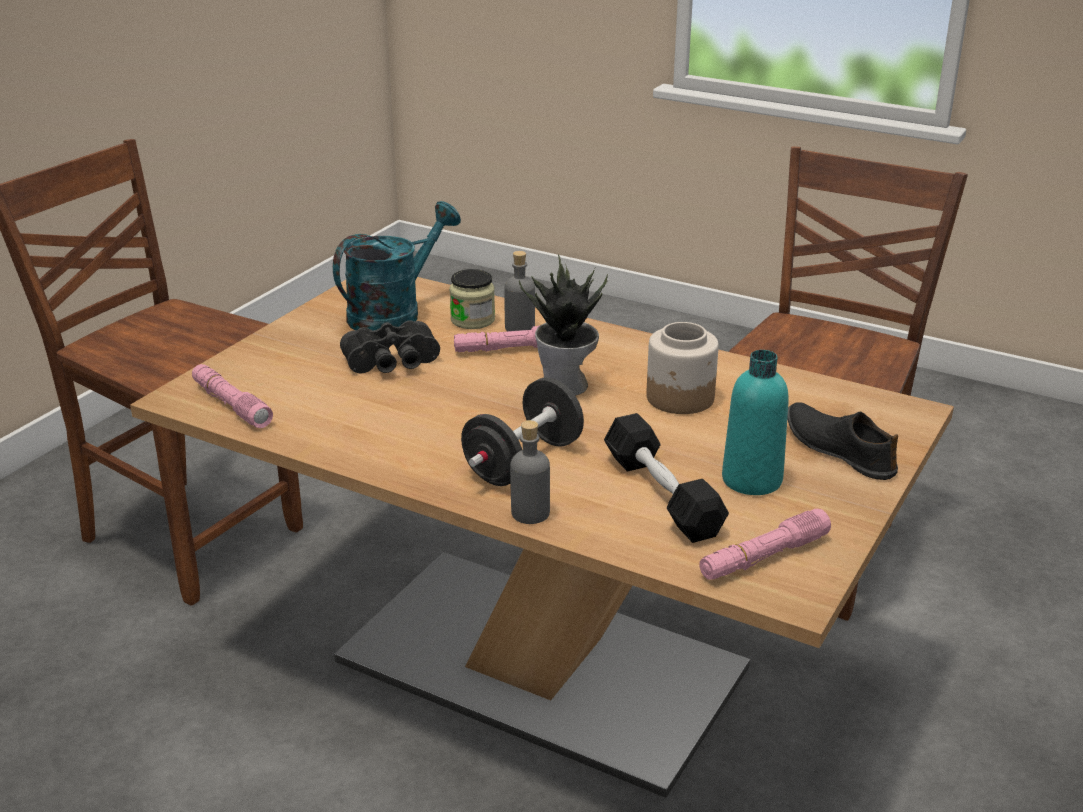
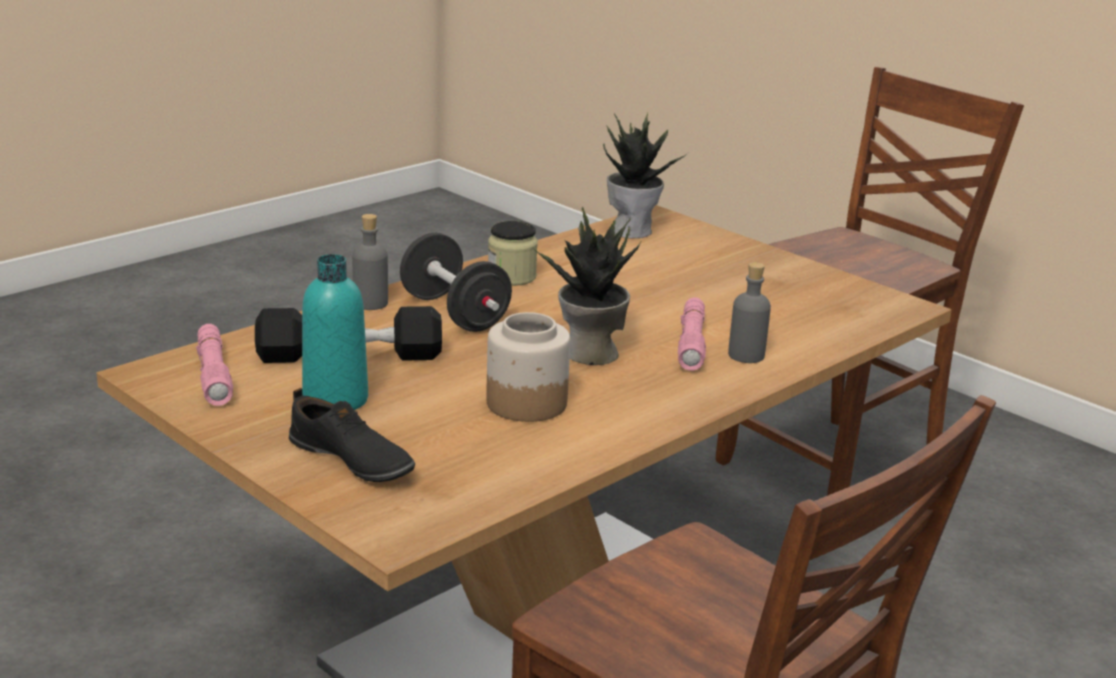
camera: 105 degrees right, 5 degrees down
(231, 405) = (632, 230): pink flashlight -> potted plant
(393, 363) = (682, 290): black binoculars -> none
(394, 312) = (808, 304): turquoise watering can -> none
(472, 320) = (776, 336): jar -> jar (512, 277)
(838, 449) = (351, 460): black shoe -> black shoe turned 60 degrees clockwise

